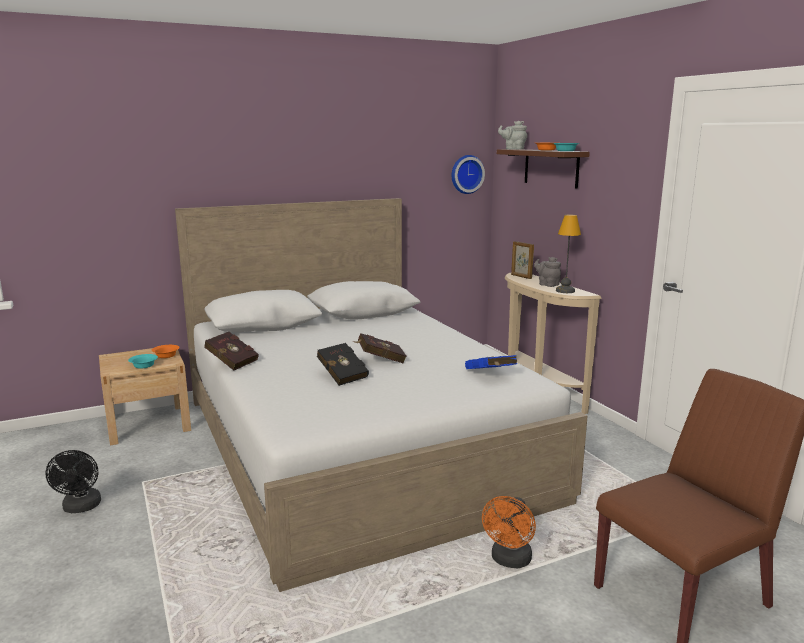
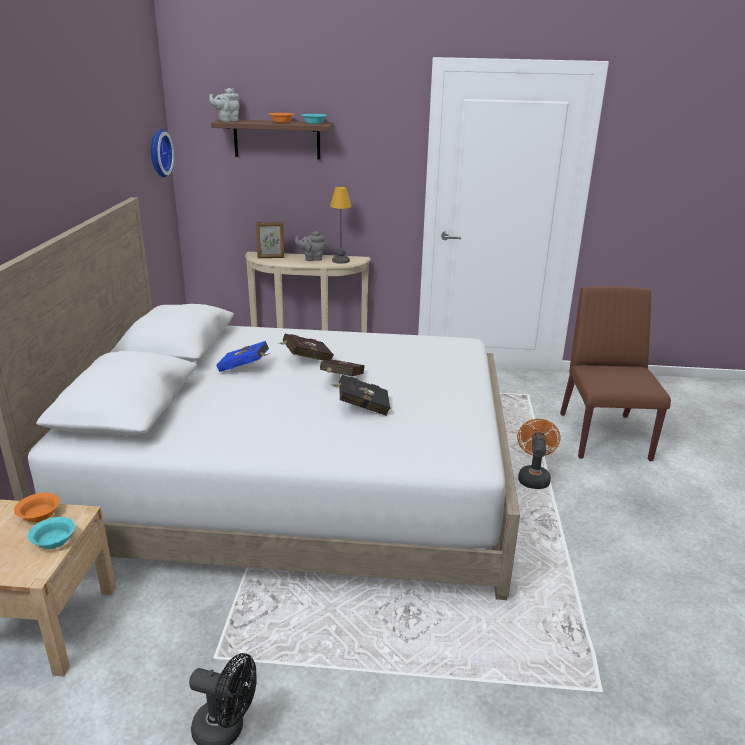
camera: 60 degrees left, 10 degrees up
(231, 362) = (243, 455): red book -> red book (305, 359)
(490, 376) = (433, 352): blue book -> blue book (246, 369)
(509, 561) = (533, 477): orange fan -> orange fan turned 135 degrees counterclockwise

